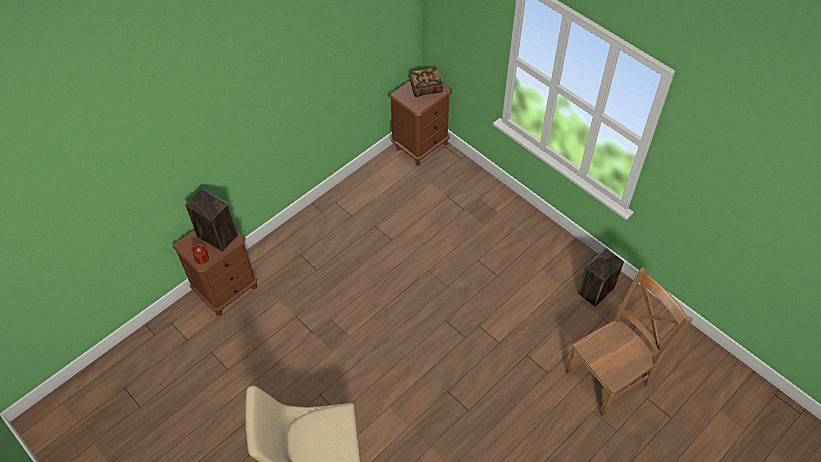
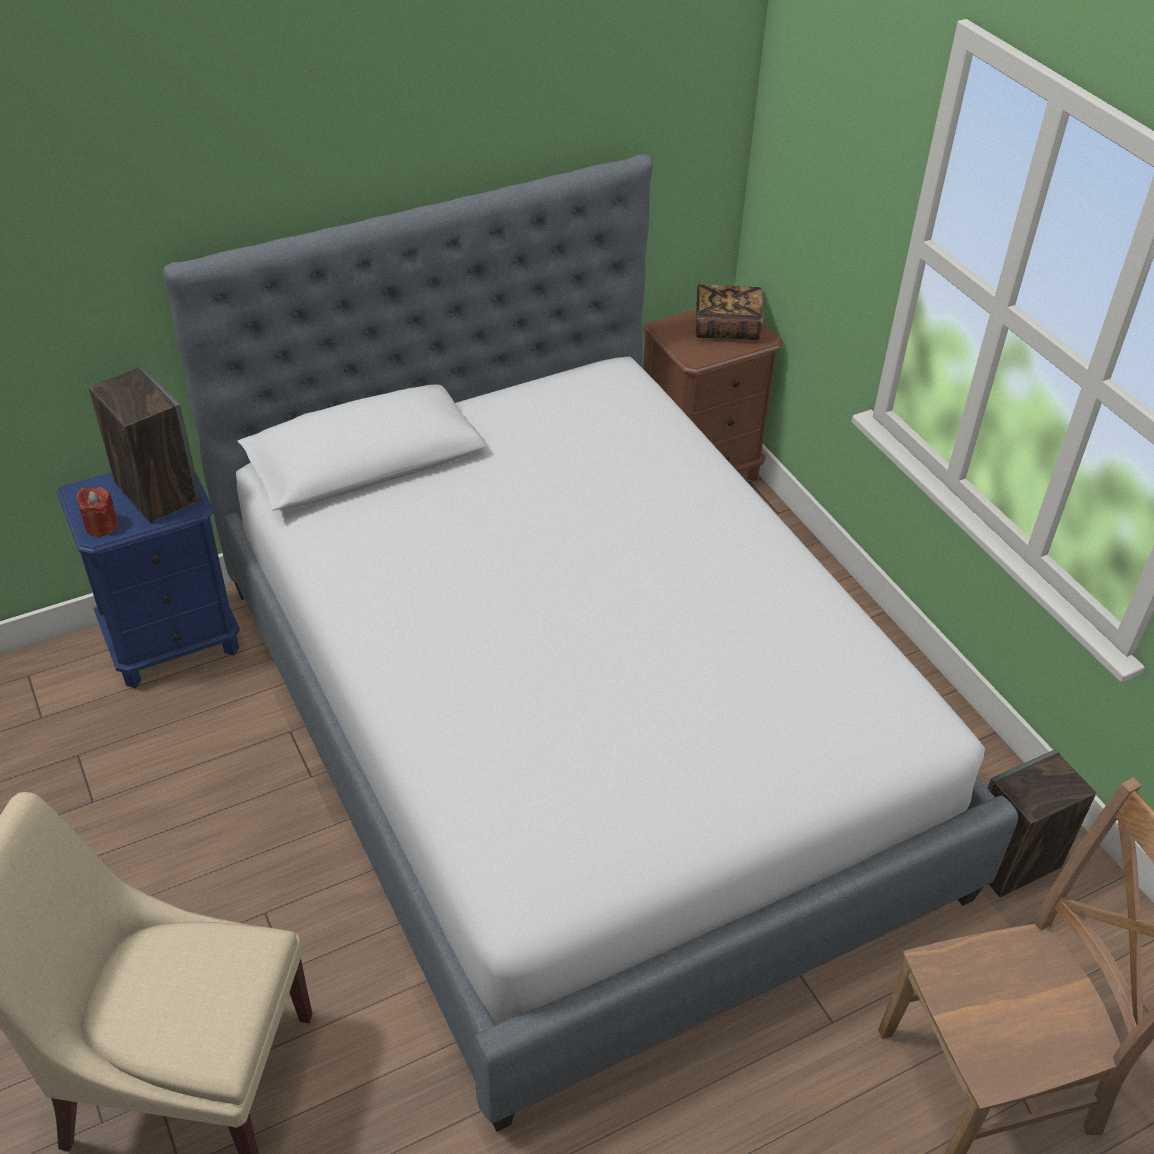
camera: 15 degrees right, 10 degrees down
(227, 290) = (173, 642): brown nightstand -> blue nightstand
(411, 284) = (572, 731): none -> bed

